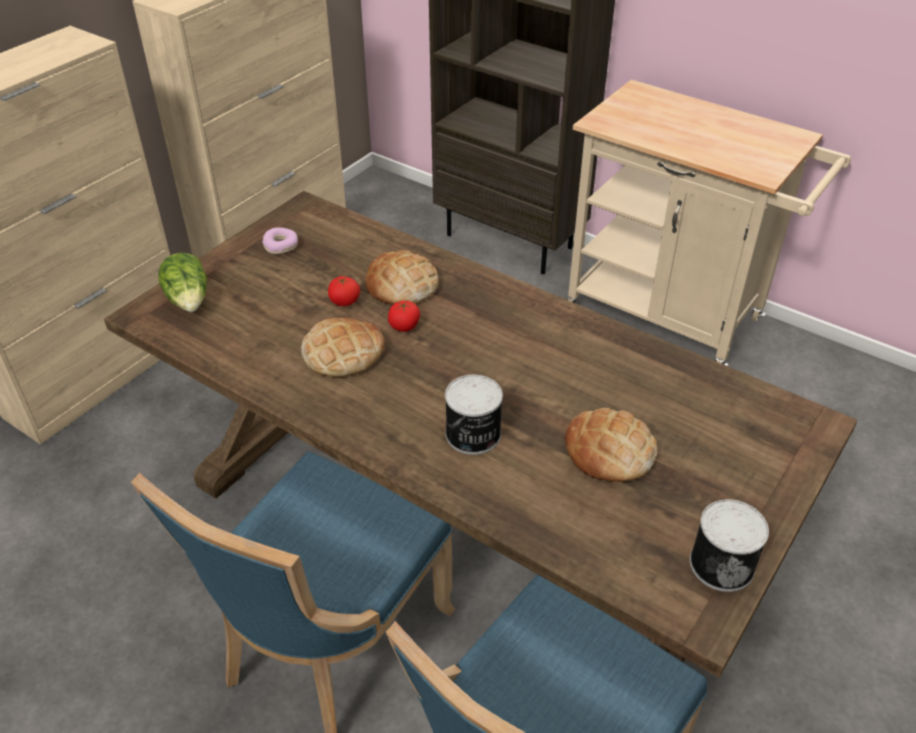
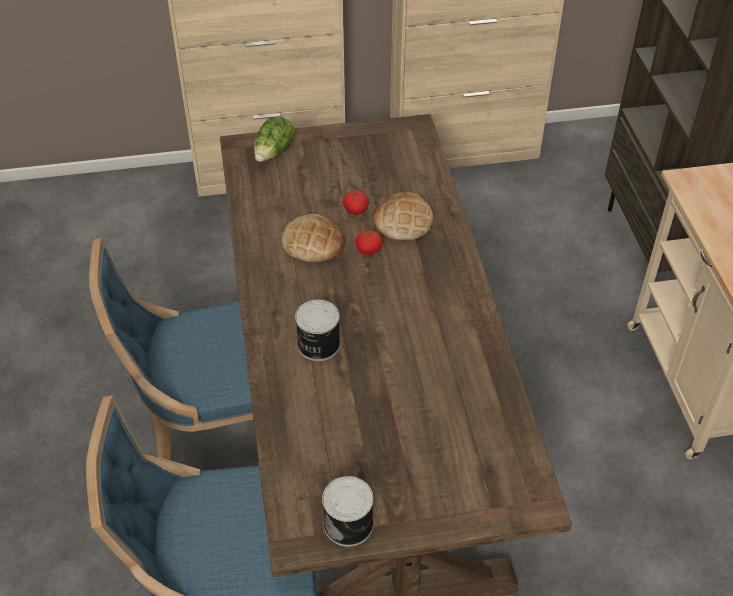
camera: 45 degrees right, 5 degrees up
(281, 246) = (366, 147): donut -> none
(609, 451) = (379, 414): bread -> none

